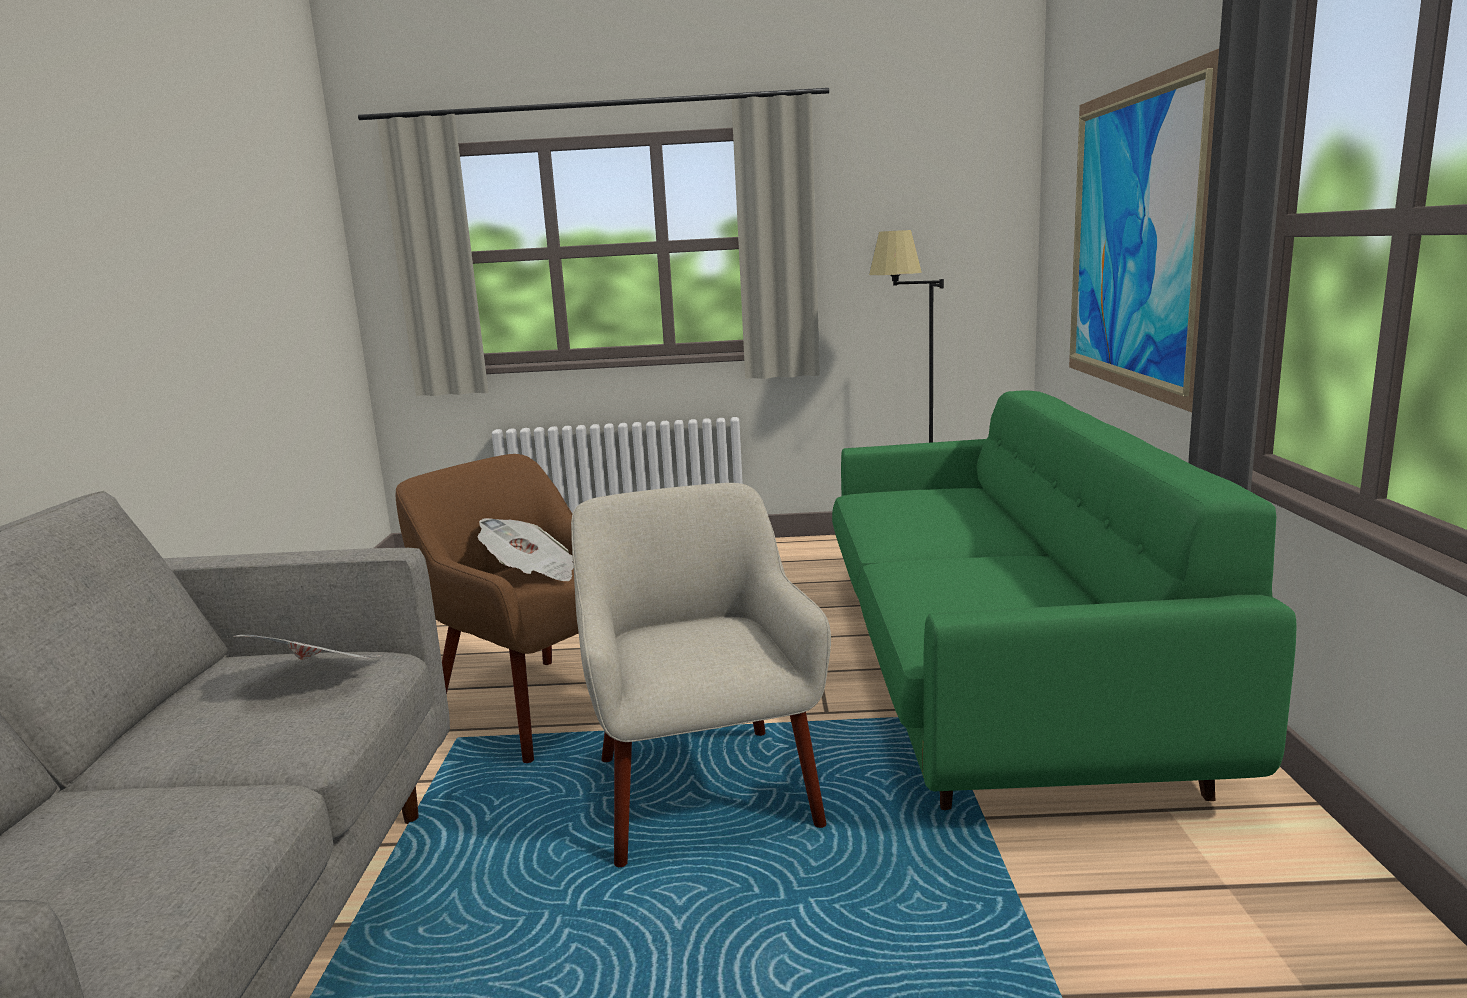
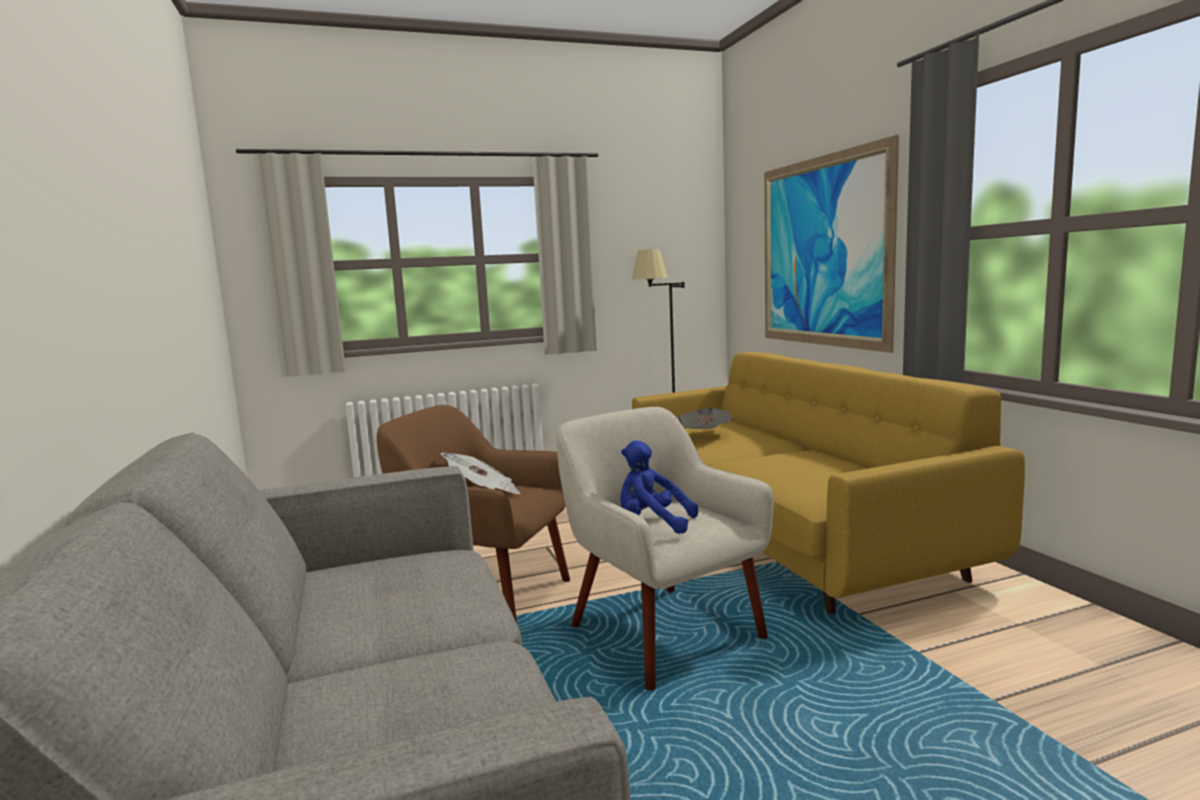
camera: 20 degrees left, 5 degrees down
(315, 680) = (418, 574): newspaper -> newspaper (705, 435)
(666, 649) = (652, 524): none -> blue plush toy
(990, 667) = (781, 530): green sofa -> yellow sofa

